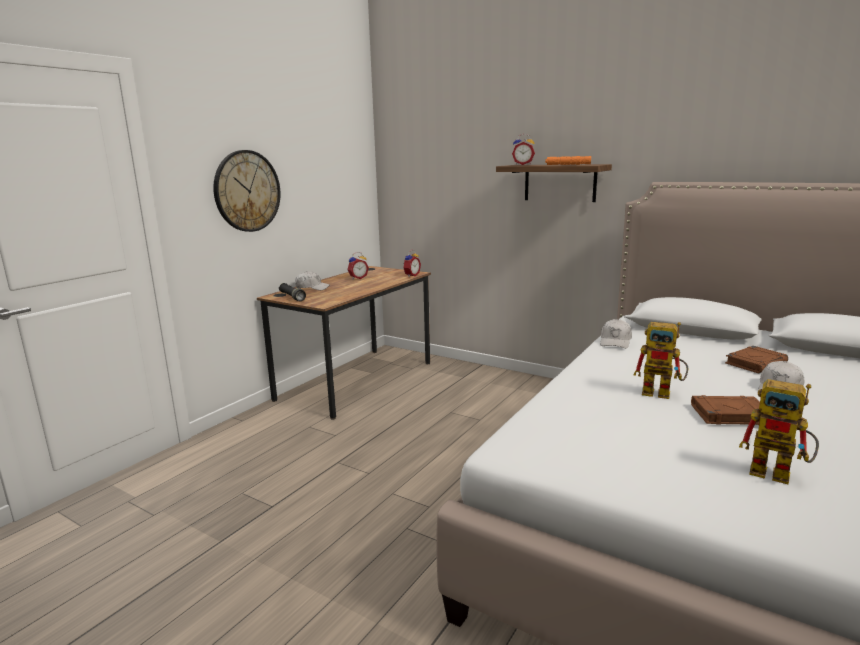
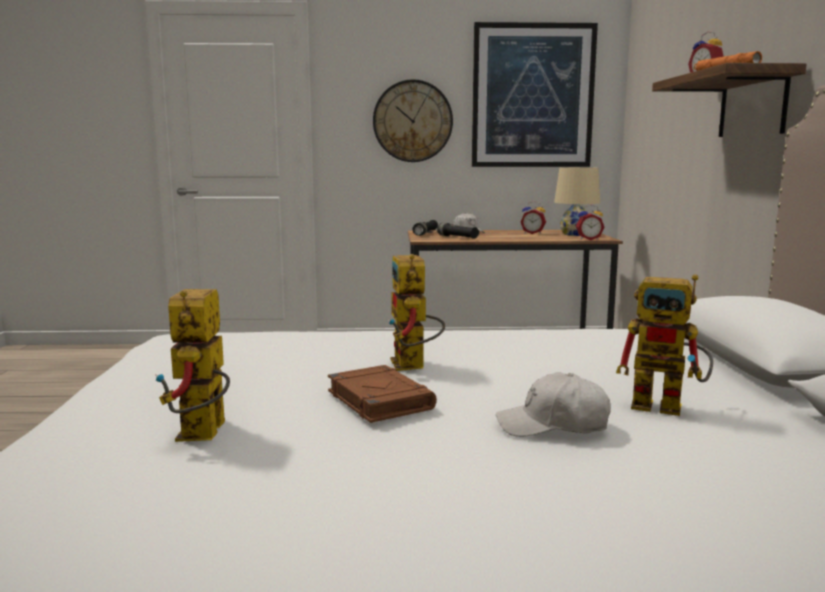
camera: 55 degrees right, 5 degrees down
(327, 162) = (532, 96): none -> picture
(333, 295) = (457, 237): none -> black flashlight
(384, 272) = (575, 234): none -> beige table lamp
(615, 341) = (586, 333): white cap -> none
(755, 363) = (669, 406): brown book -> toy robot

